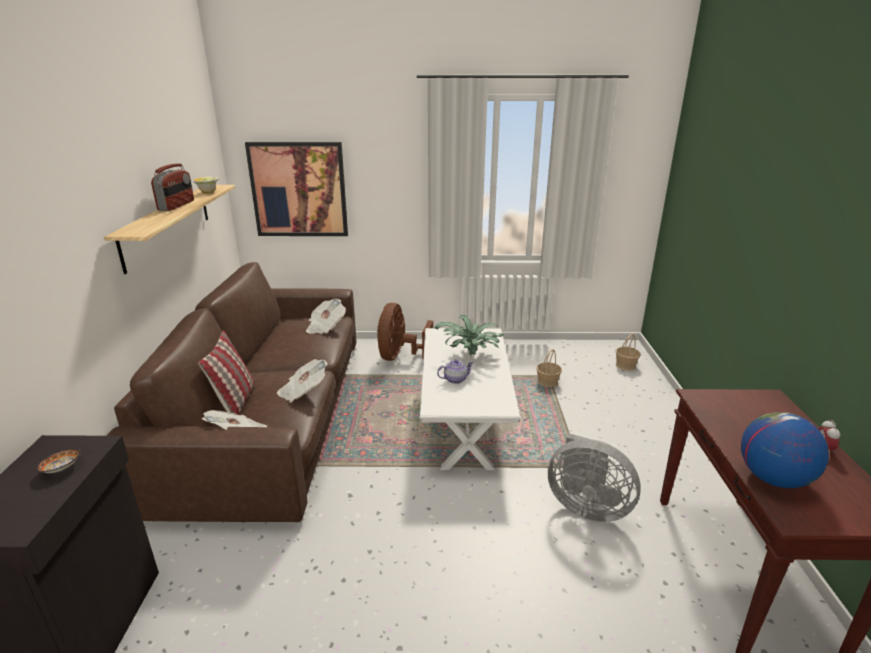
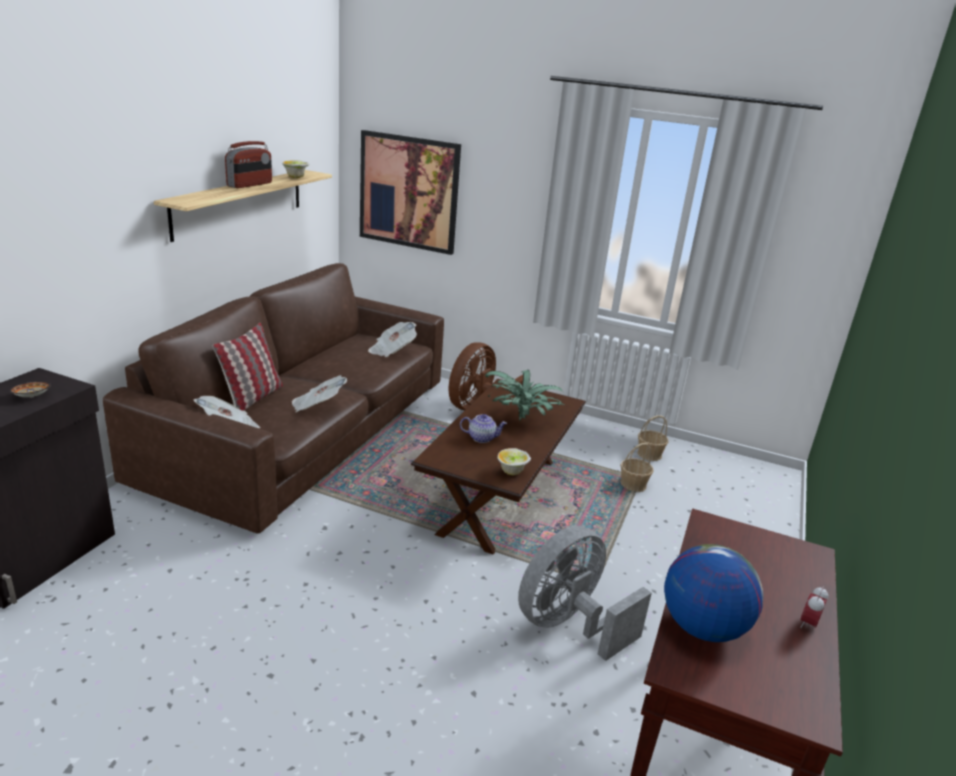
camera: 20 degrees right, 0 degrees up
(464, 421) = (498, 495): white coffee table -> brown coffee table
(500, 400) = (512, 472): none -> bowl
(586, 506) = (569, 625): grey fan -> grey fan turned 90 degrees clockwise
(625, 365) = (755, 495): basket -> basket (649, 454)

